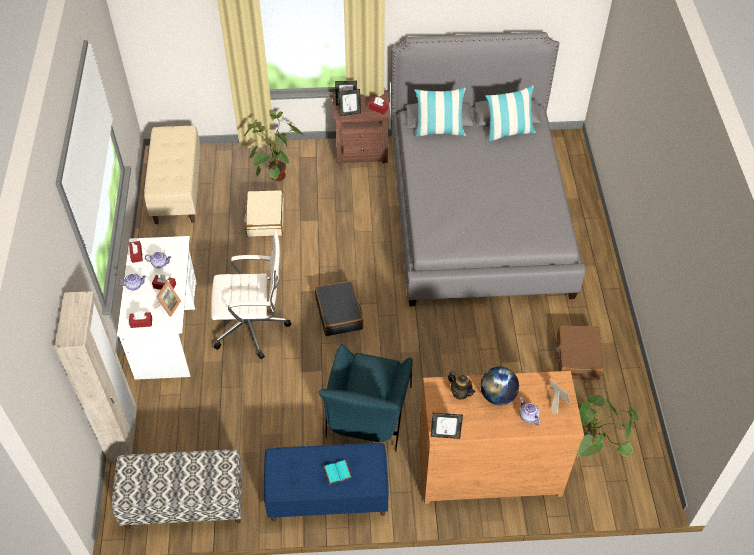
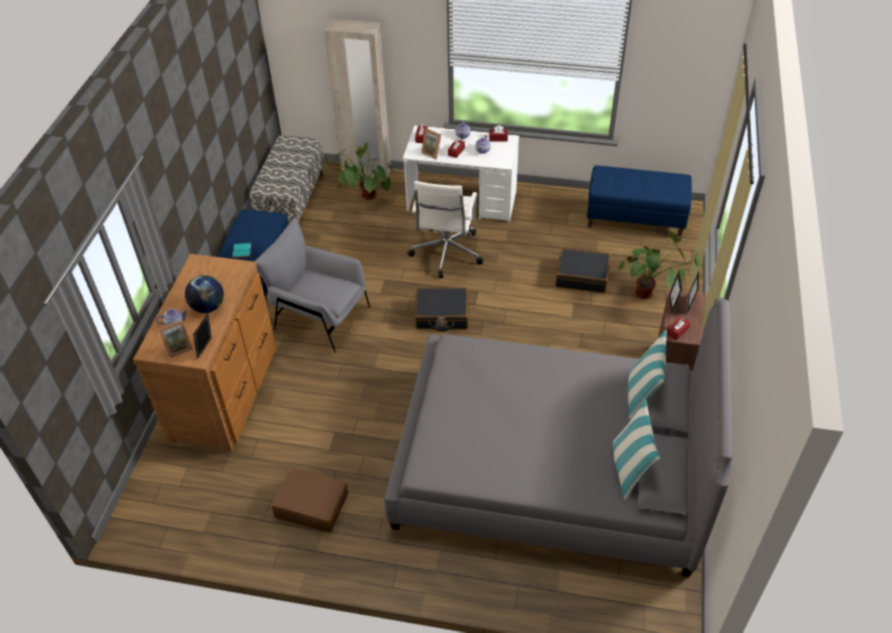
camera: 105 degrees right, 5 degrees down
(177, 189) = (635, 219): beige bench -> blue bench
(265, 219) = (582, 276): beige suitcase -> black suitcase
(368, 415) = (319, 317): blue armchair -> grey armchair
(445, 435) = (190, 264): picture frame -> picture frame (206, 349)
(460, 393) = (225, 282): teapot -> none
(591, 444) = (205, 484): potted plant -> potted plant (363, 199)

